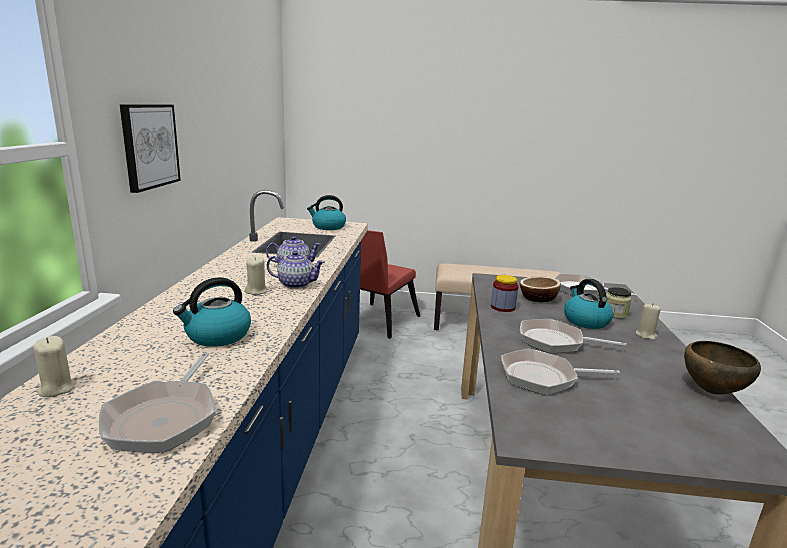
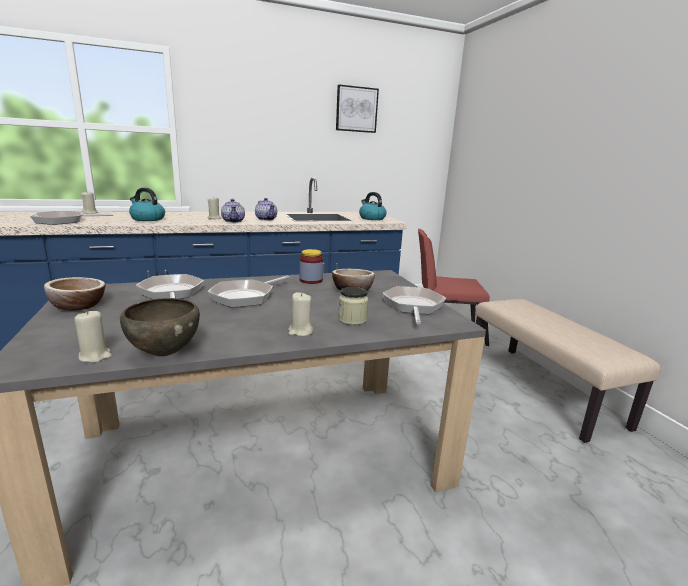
camera: 65 degrees right, 0 degrees up
(149, 146) = (240, 139): picture -> picture (356, 109)
(555, 342) = (246, 296): frying pan -> frying pan turned 135 degrees counterclockwise
(585, 321) = (313, 307): kettle -> none
(592, 437) = (78, 306): none -> bowl
(732, 423) = (95, 356): none -> beige candle

